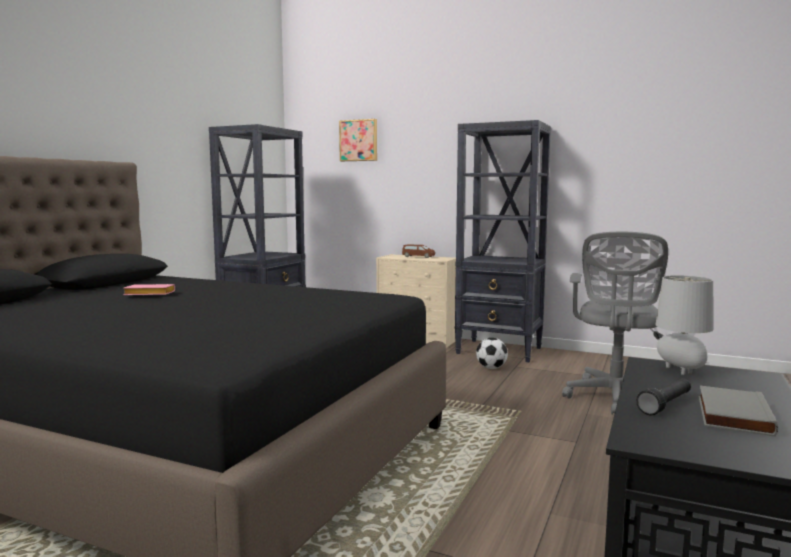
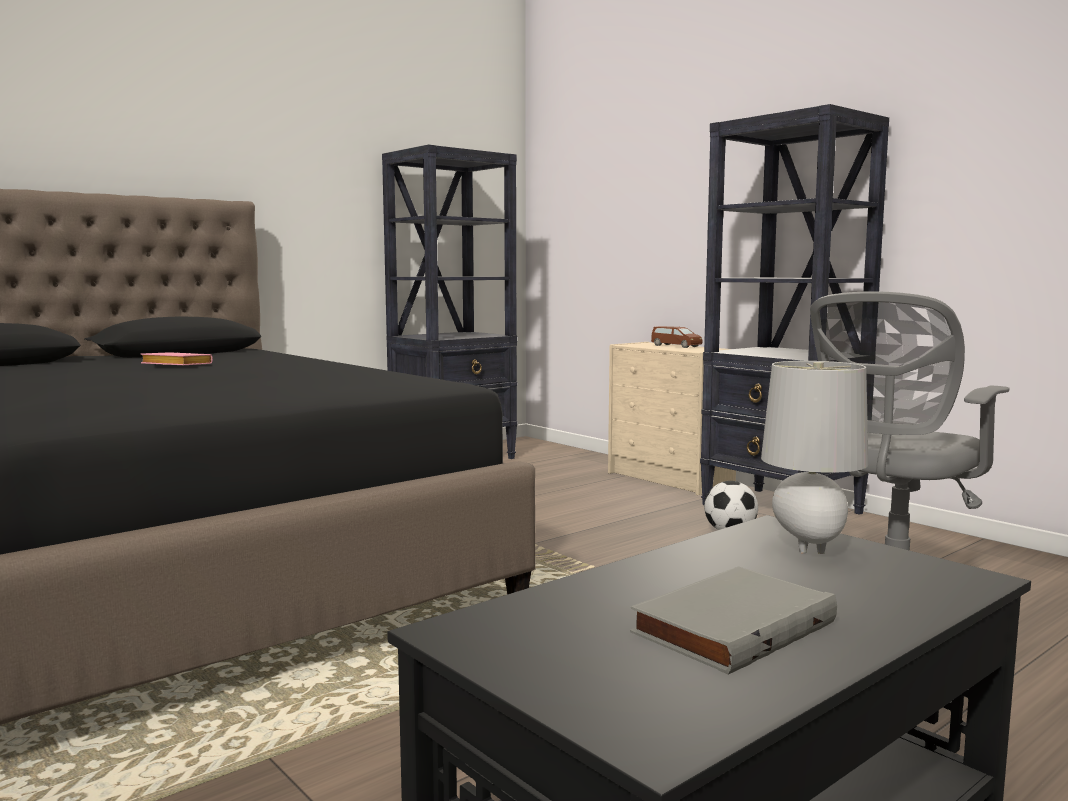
camera: 25 degrees right, 0 degrees up
(359, 140) = (612, 165): picture -> none
(665, 405) = (645, 591): black flashlight -> none

